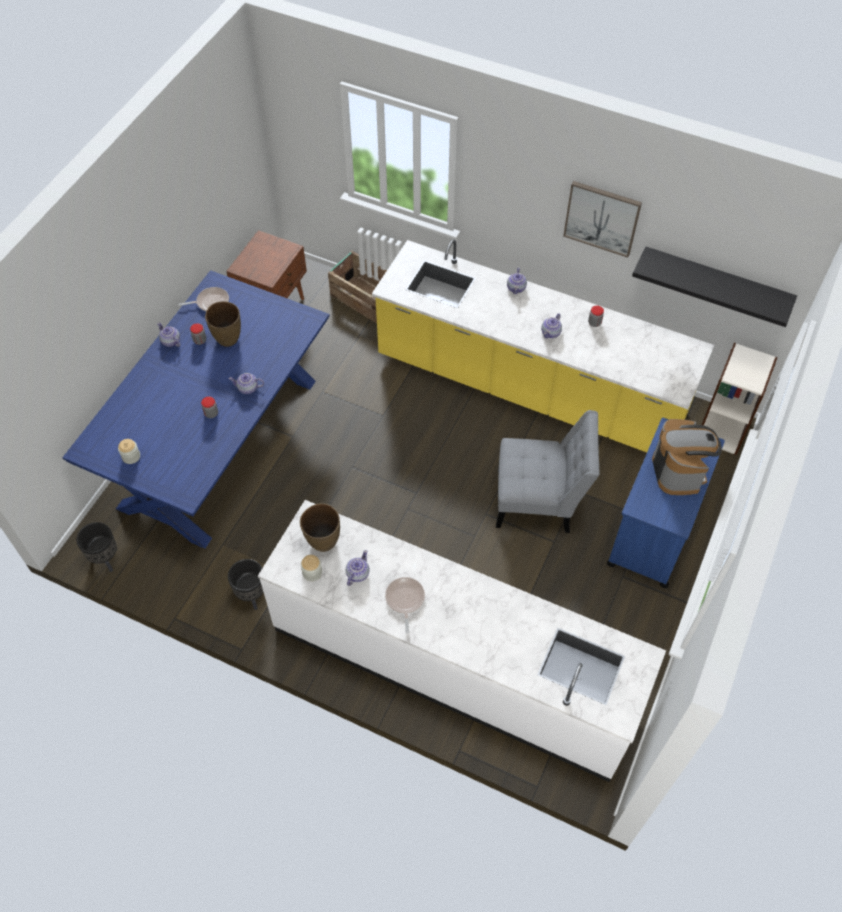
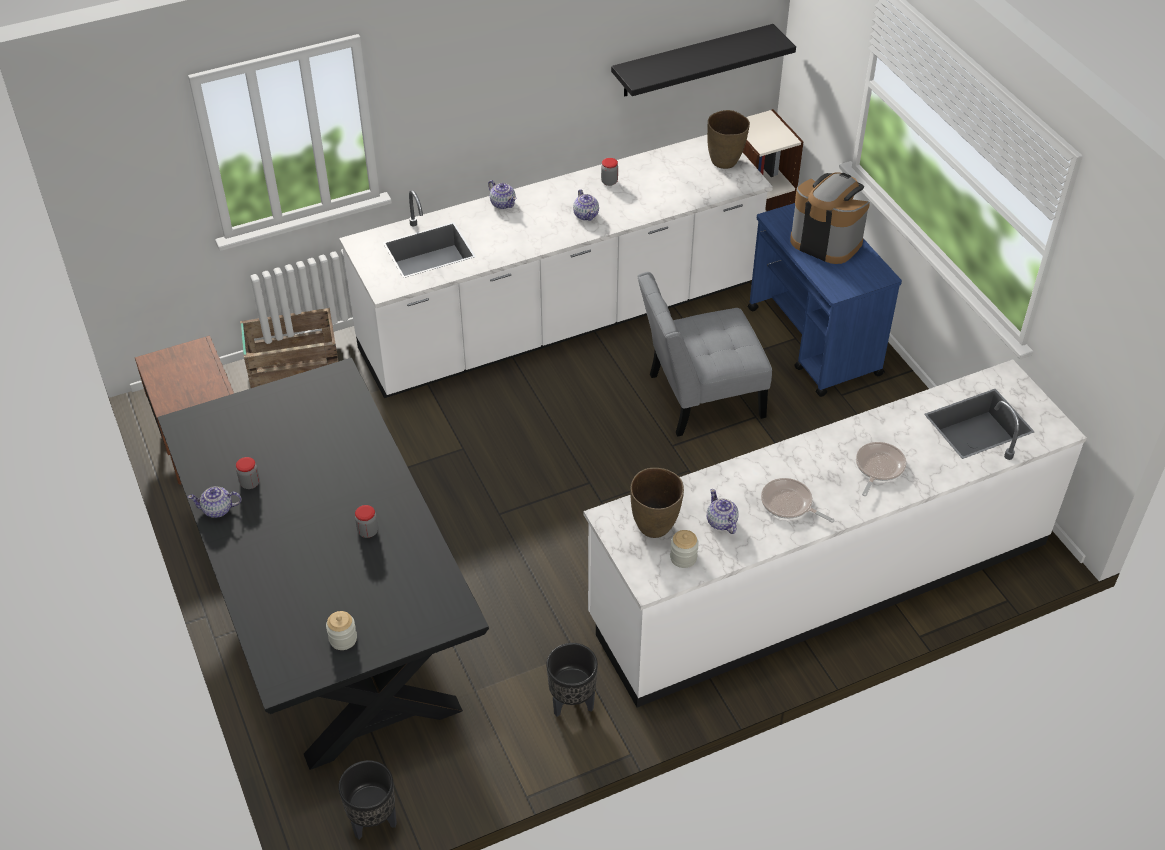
camera: 50 degrees left, 10 degrees down
(210, 302) = (206, 443): frying pan -> frying pan (878, 467)
(219, 443) = (333, 611): blue dining table -> black dining table
(228, 339) = (280, 458): brown vase -> brown vase (725, 161)
(248, 388) = (371, 480): teapot -> none
(529, 388) = (561, 320): yellow counter -> white counter
(539, 501) = (699, 397): grey chair -> grey chair turned 150 degrees counterclockwise
(602, 218) = (557, 61): picture -> none

